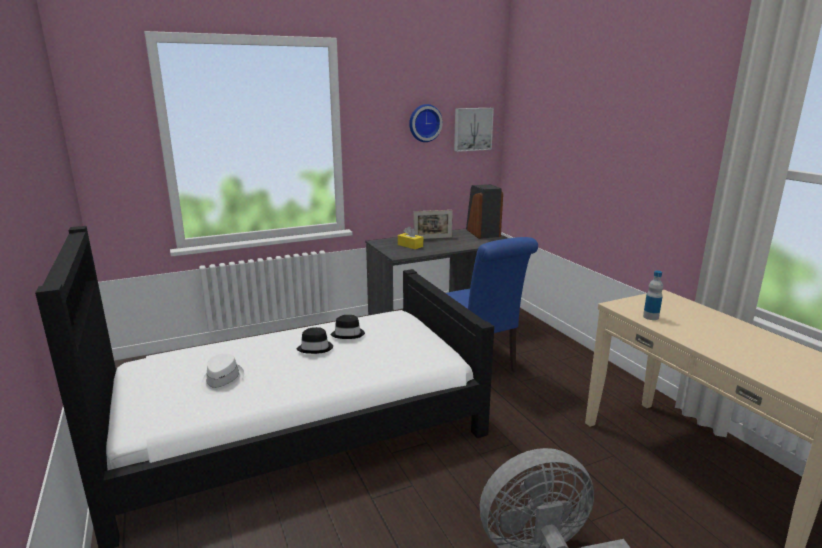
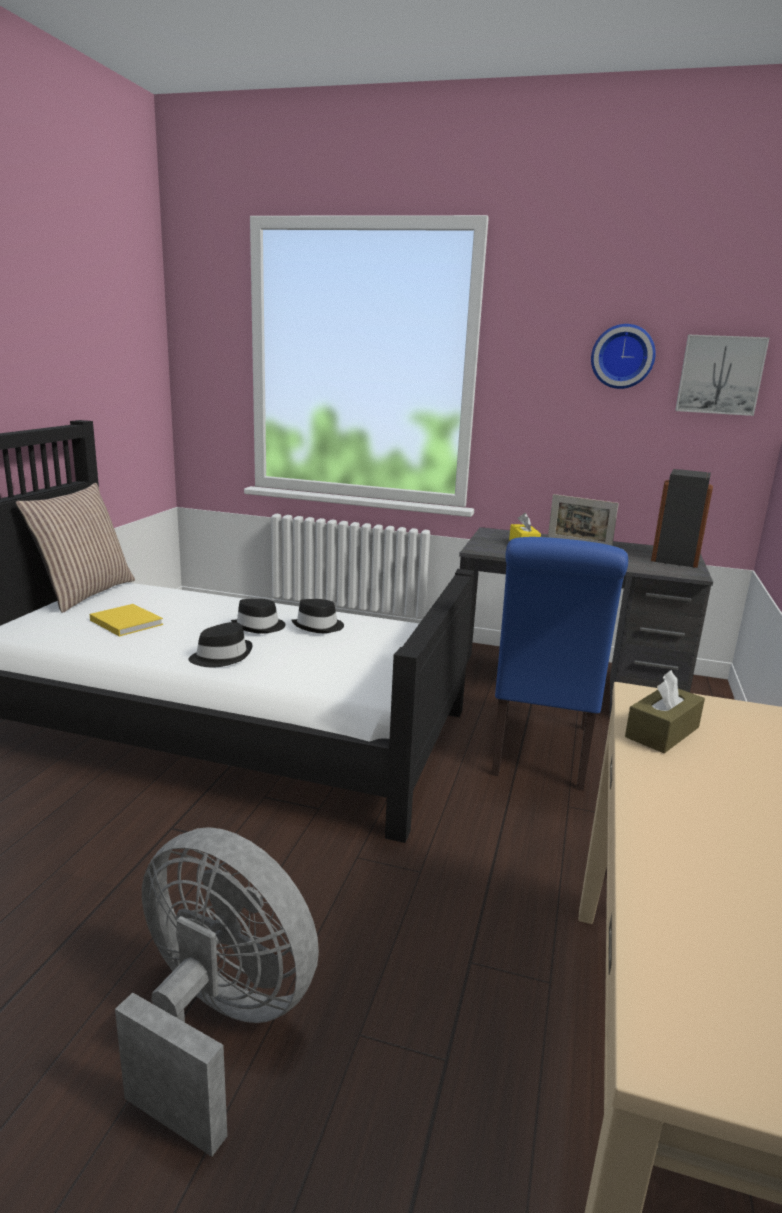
camera: 40 degrees right, 0 degrees up
(137, 375) = (85, 593): none -> pillow
(221, 381) = (125, 622): white hat -> yellow book
(333, 374) = (221, 656): none -> black hat
(650, 317) = (662, 732): bottle -> brown tissue box

